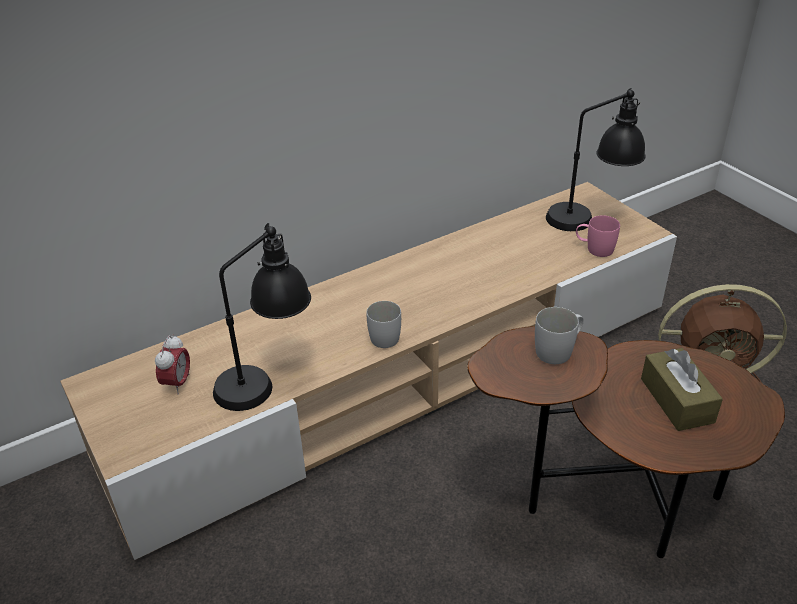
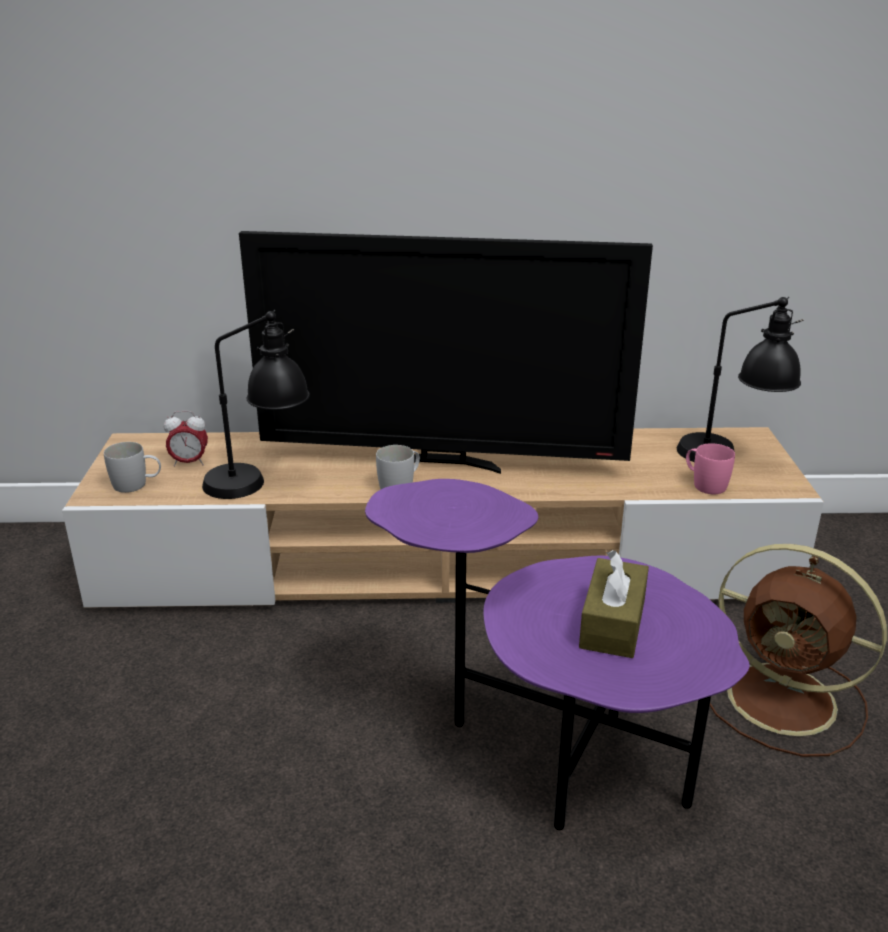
camera: 30 degrees right, 10 degrees down
(177, 383) = (189, 463): alarm clock -> alarm clock turned 45 degrees clockwise
(396, 300) = (442, 463): none -> television
(559, 350) = (480, 508): white mug -> white mug (137, 485)
(614, 506) = (552, 759): brown side table -> purple side table

